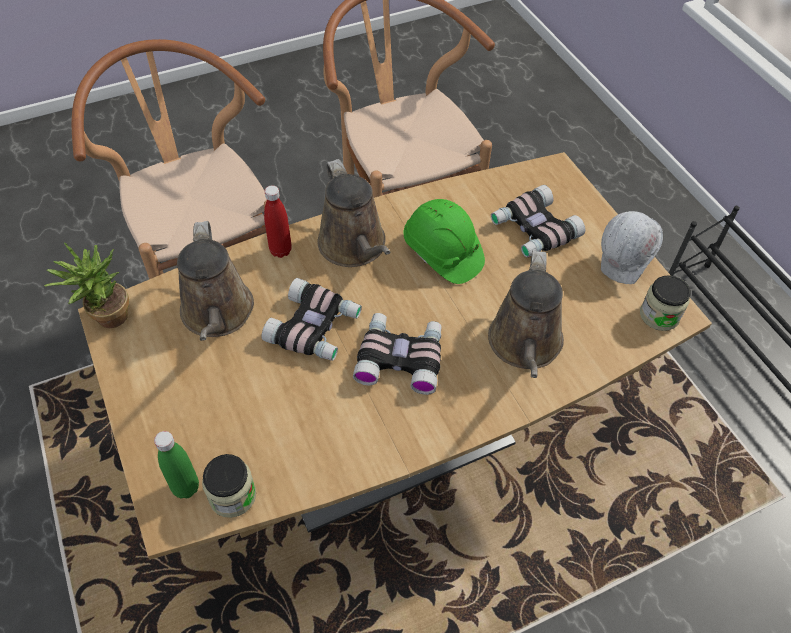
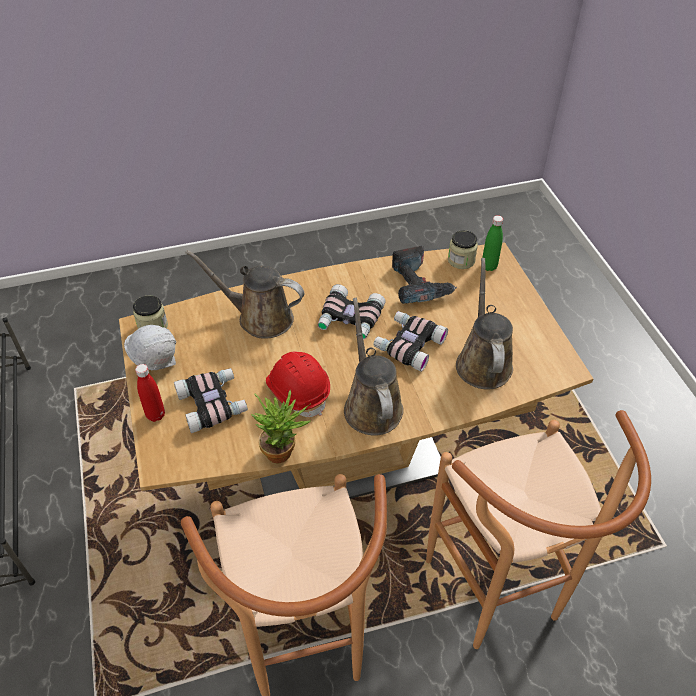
camera: 170 degrees left, 5 degrees down
(106, 318) = (568, 368): potted plant -> potted plant (284, 451)
(280, 250) = (435, 408): red bottle -> red bottle (155, 415)
(304, 434) = (419, 284): none -> power drill
(442, 253) = (298, 391): green hard hat -> red hard hat
(525, 345) = (260, 317): brown watering can -> brown watering can turned 90 degrees counterclockwise

